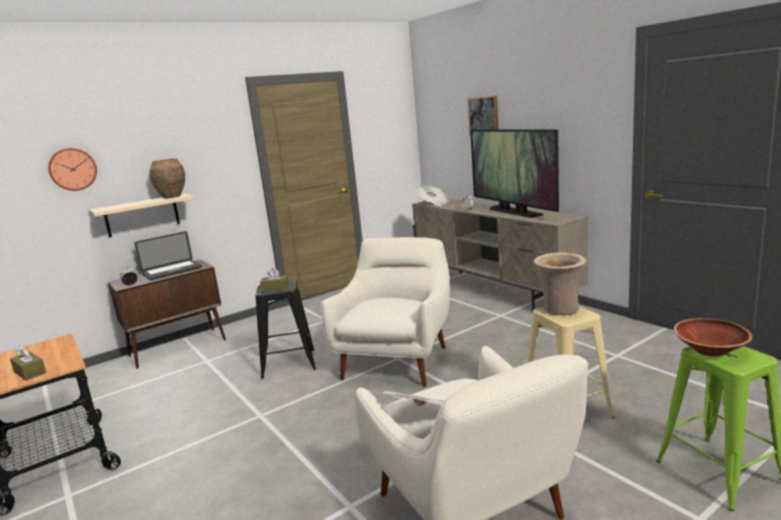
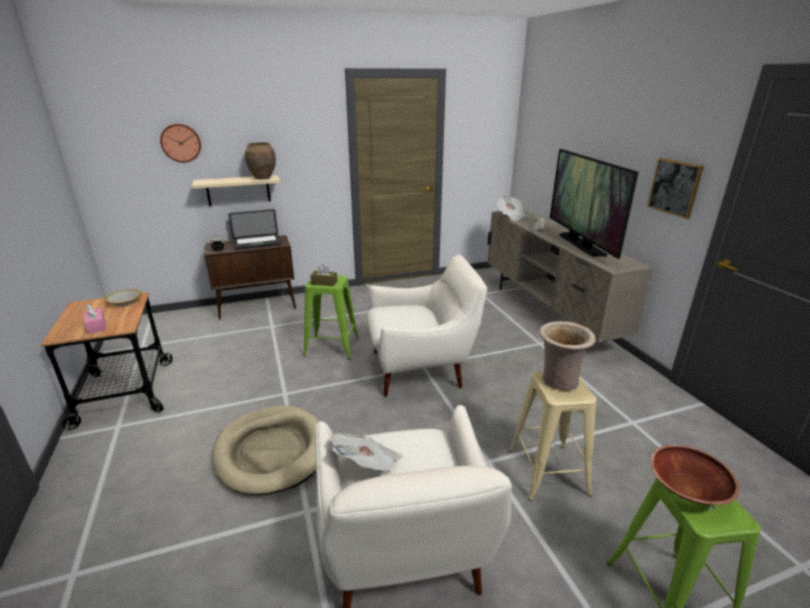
camera: 15 degrees right, 10 degrees up
(30, 372) = (96, 326): brown tissue box -> pink tissue box
(49, 346) = (125, 302): none -> bowl
(278, 468) = (272, 452): none -> beige dog bed
(288, 364) = (331, 346): black stool -> green stool
(397, 360) = (421, 368): white armchair -> white armchair turned 45 degrees clockwise
(483, 116) = (577, 136): picture -> picture (675, 187)

